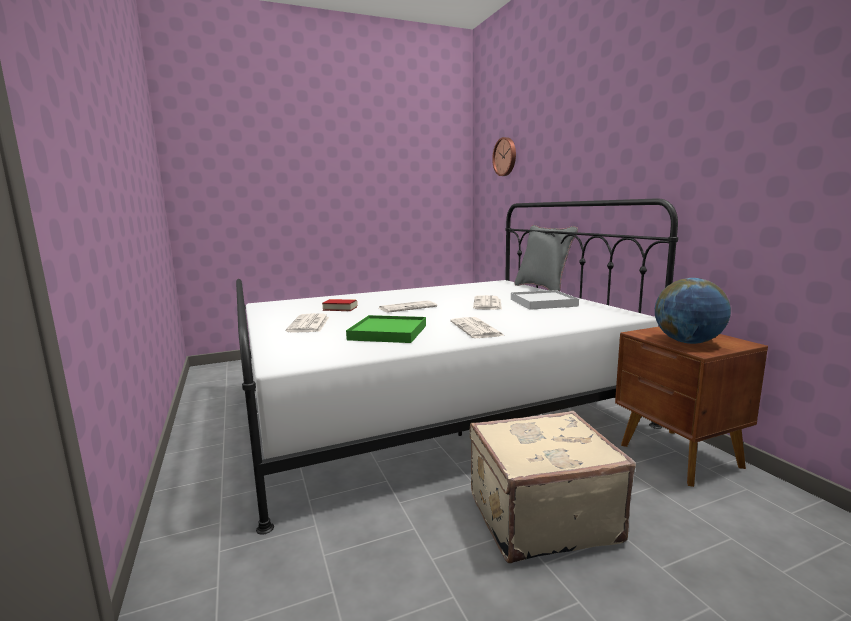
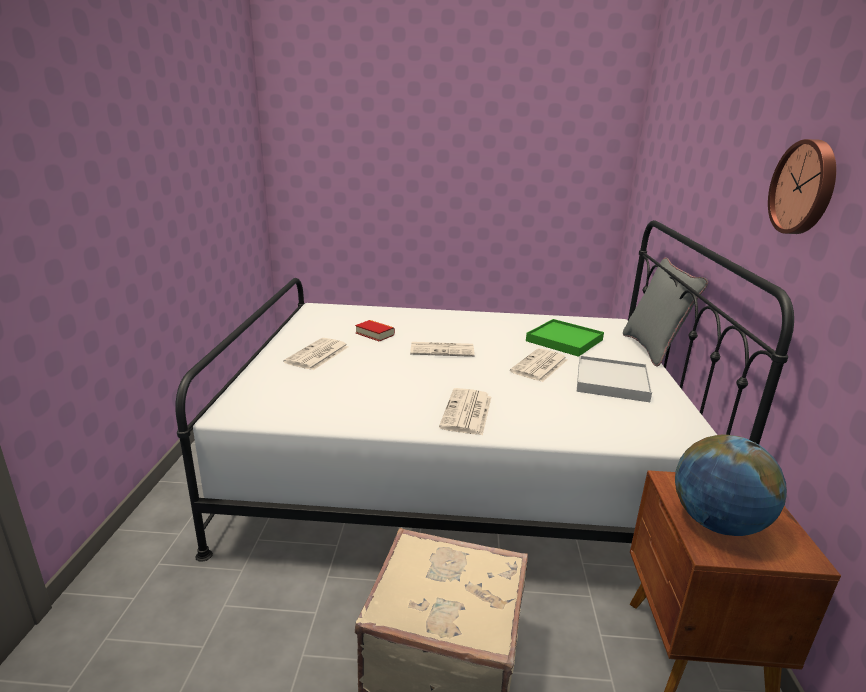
camera: 25 degrees right, 10 degrees up
(388, 332) = (370, 391): green tray -> green tray (564, 340)
(505, 157) = (665, 146): wall clock -> wall clock (805, 187)

